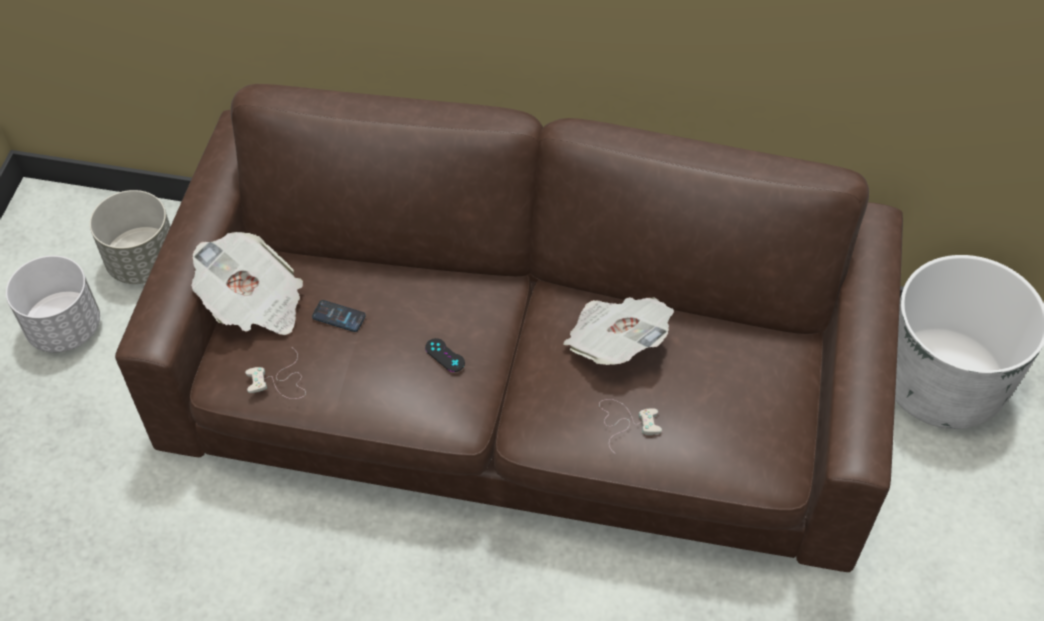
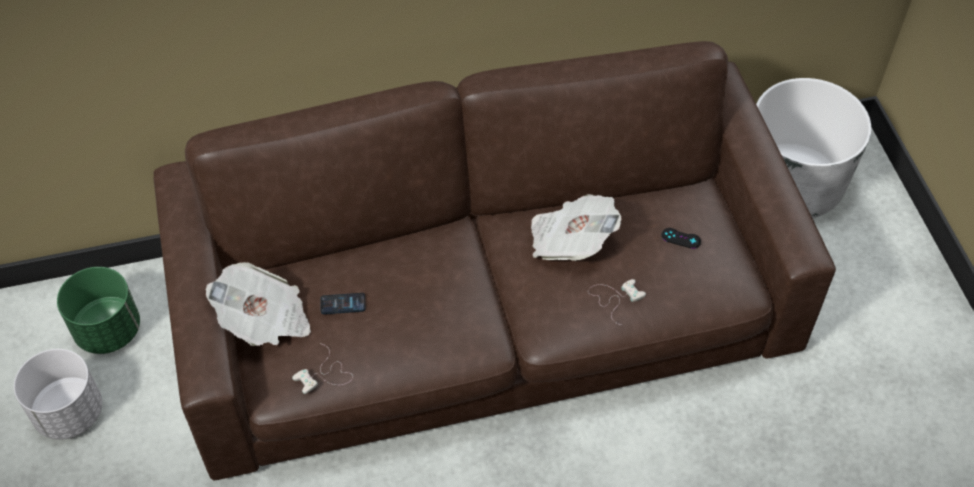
camera: 25 degrees left, 0 degrees up
(143, 261) = (108, 329): grey planter -> green planter
(445, 355) = (446, 301): black game controller -> black game controller (681, 238)

